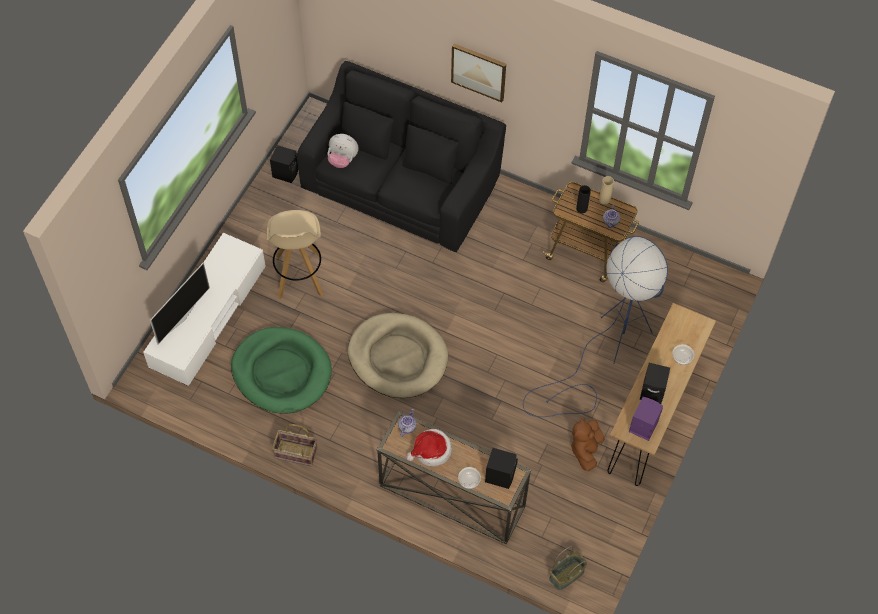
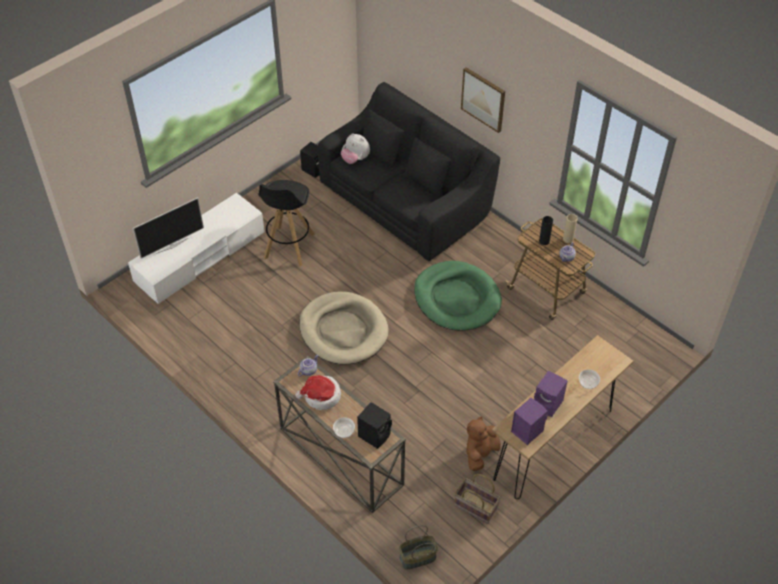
camera: 20 degrees right, 10 degrees down
(281, 372) = (239, 315): green dog bed -> green dog bed (457, 298)
(295, 454) = (220, 382): basket -> basket (475, 507)
(299, 276) = (289, 246): beige stool -> black stool
(605, 354) = (530, 378): blue floor lamp -> none
(653, 392) = (548, 404): black speaker -> purple speaker

